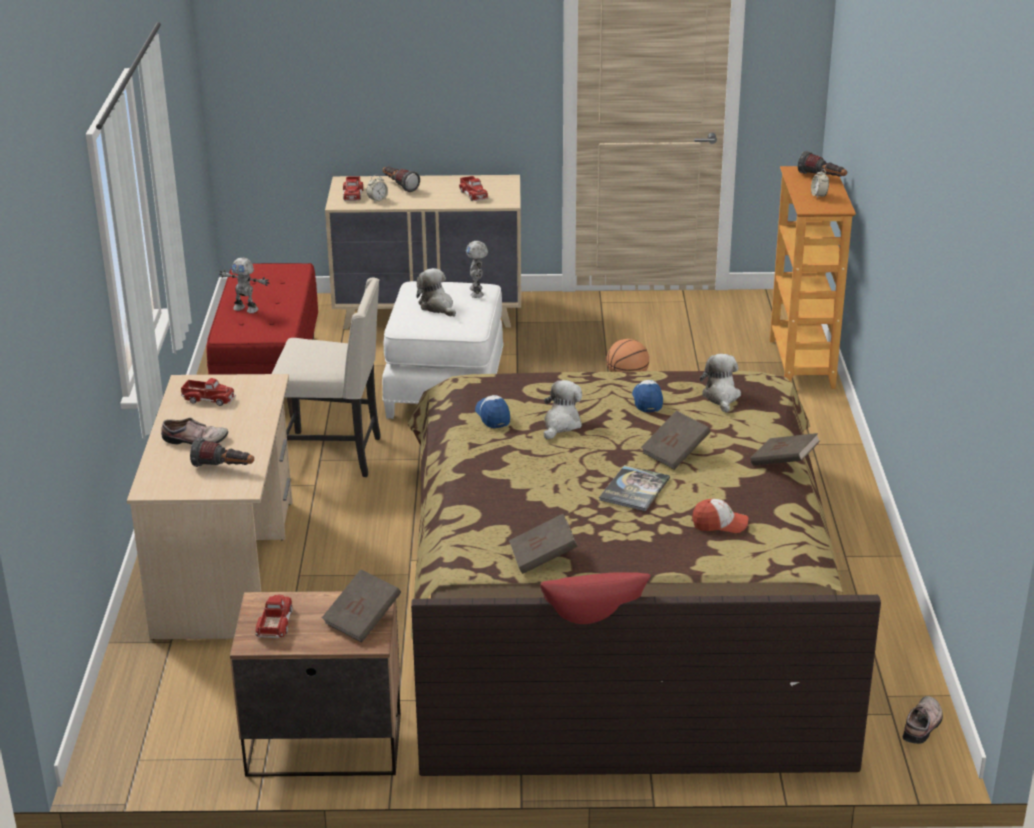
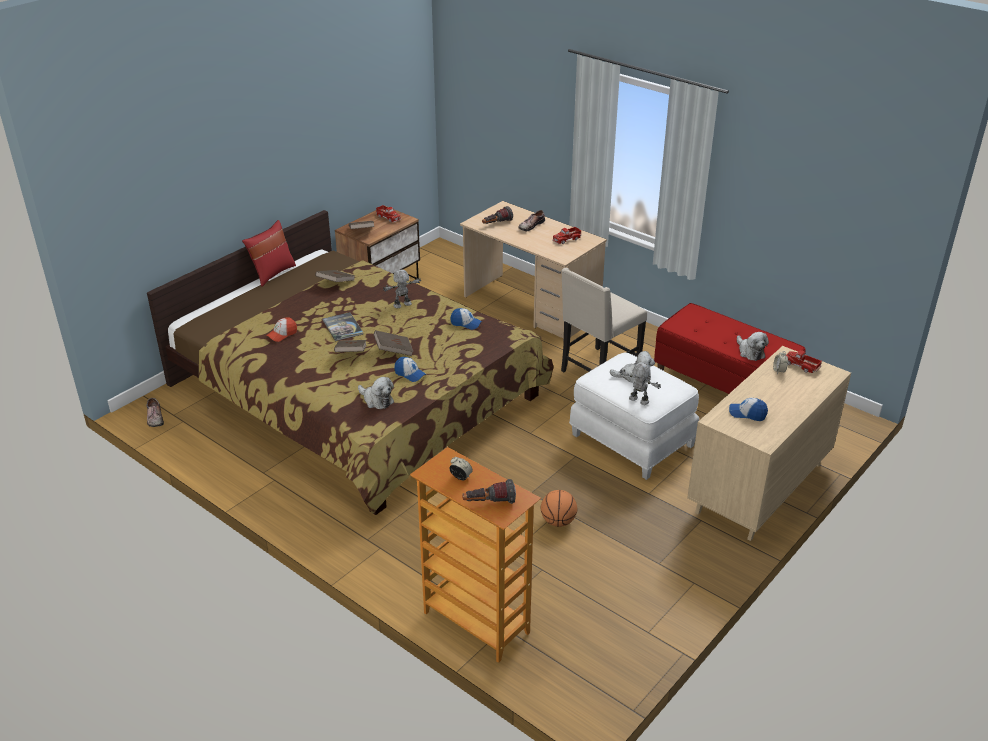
camera: 130 degrees right, 5 degrees up
(246, 309) = (724, 327): toy robot -> toy robot (402, 305)
(399, 186) = (800, 390): flashlight -> none
(474, 194) = (747, 413): toy truck -> cap
(561, 424) = (428, 337): plush toy -> plush toy (750, 352)
(784, 463) = (291, 380): brown book -> brown book (393, 351)

